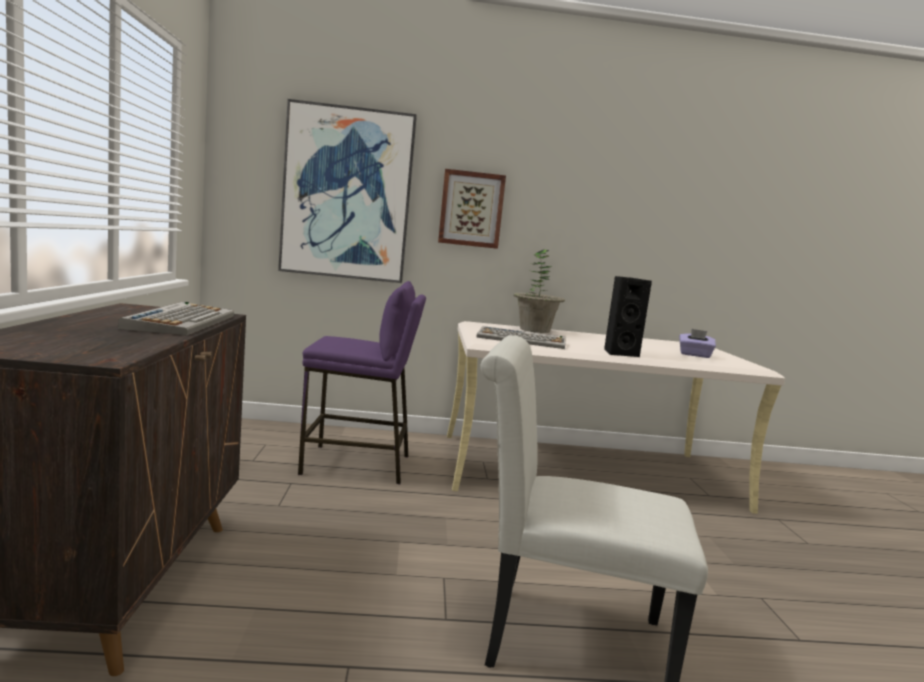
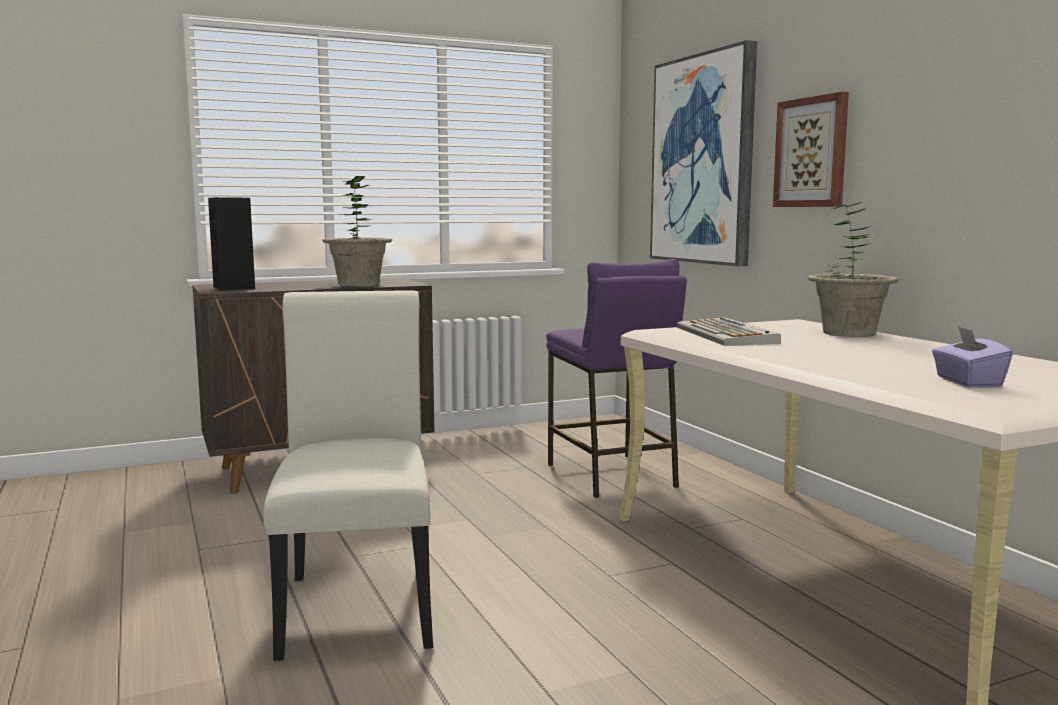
camera: 70 degrees right, 0 degrees up
(181, 321) = (359, 285): keyboard -> potted plant
(619, 353) = (791, 358): black speaker -> black speaker (234, 288)

